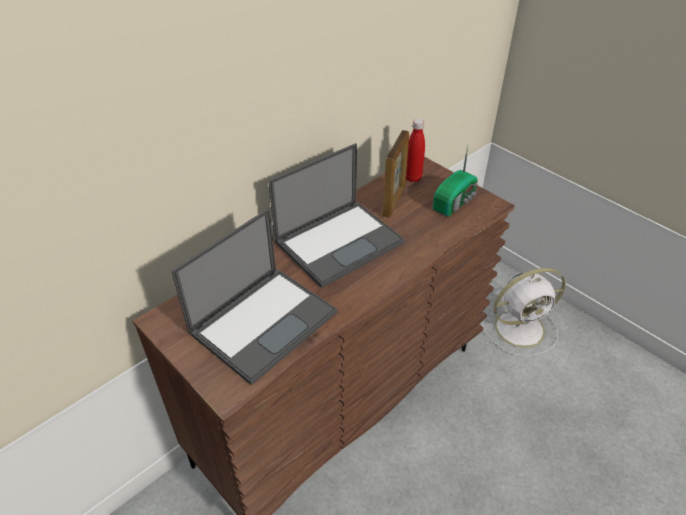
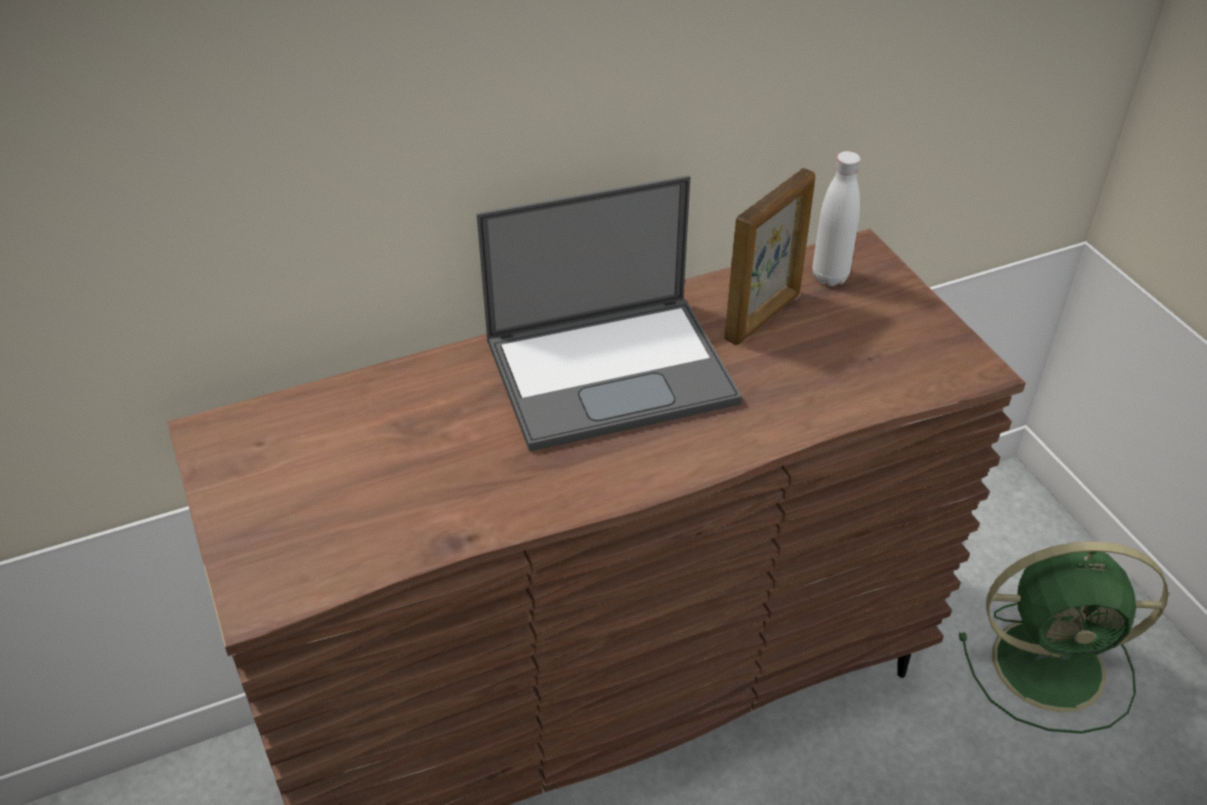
camera: 20 degrees right, 0 degrees up
(264, 321) = (391, 486): laptop -> none
(413, 178) = (830, 277): red bottle -> white bottle
(455, 202) = (896, 346): radio -> none
(521, 328) = (1053, 665): white fan -> green fan

